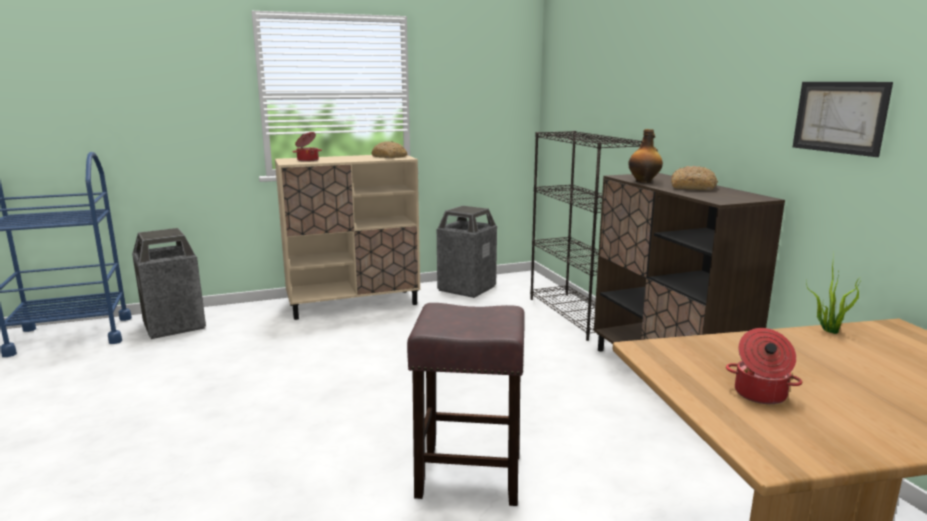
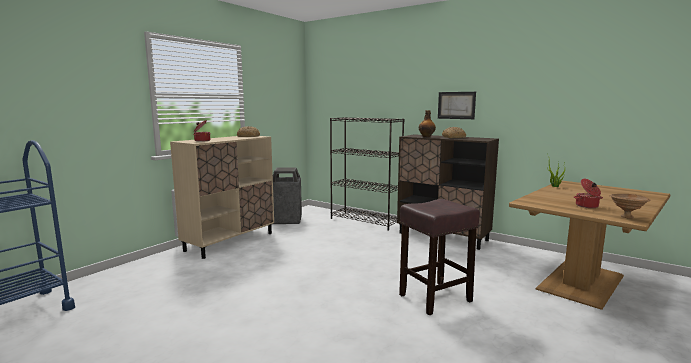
camera: 35 degrees left, 5 degrees down
(174, 326) = (107, 285): trash can -> none
(778, 446) = (626, 216): none -> brown bowl
(839, 117) = (522, 100): picture -> picture (456, 105)

